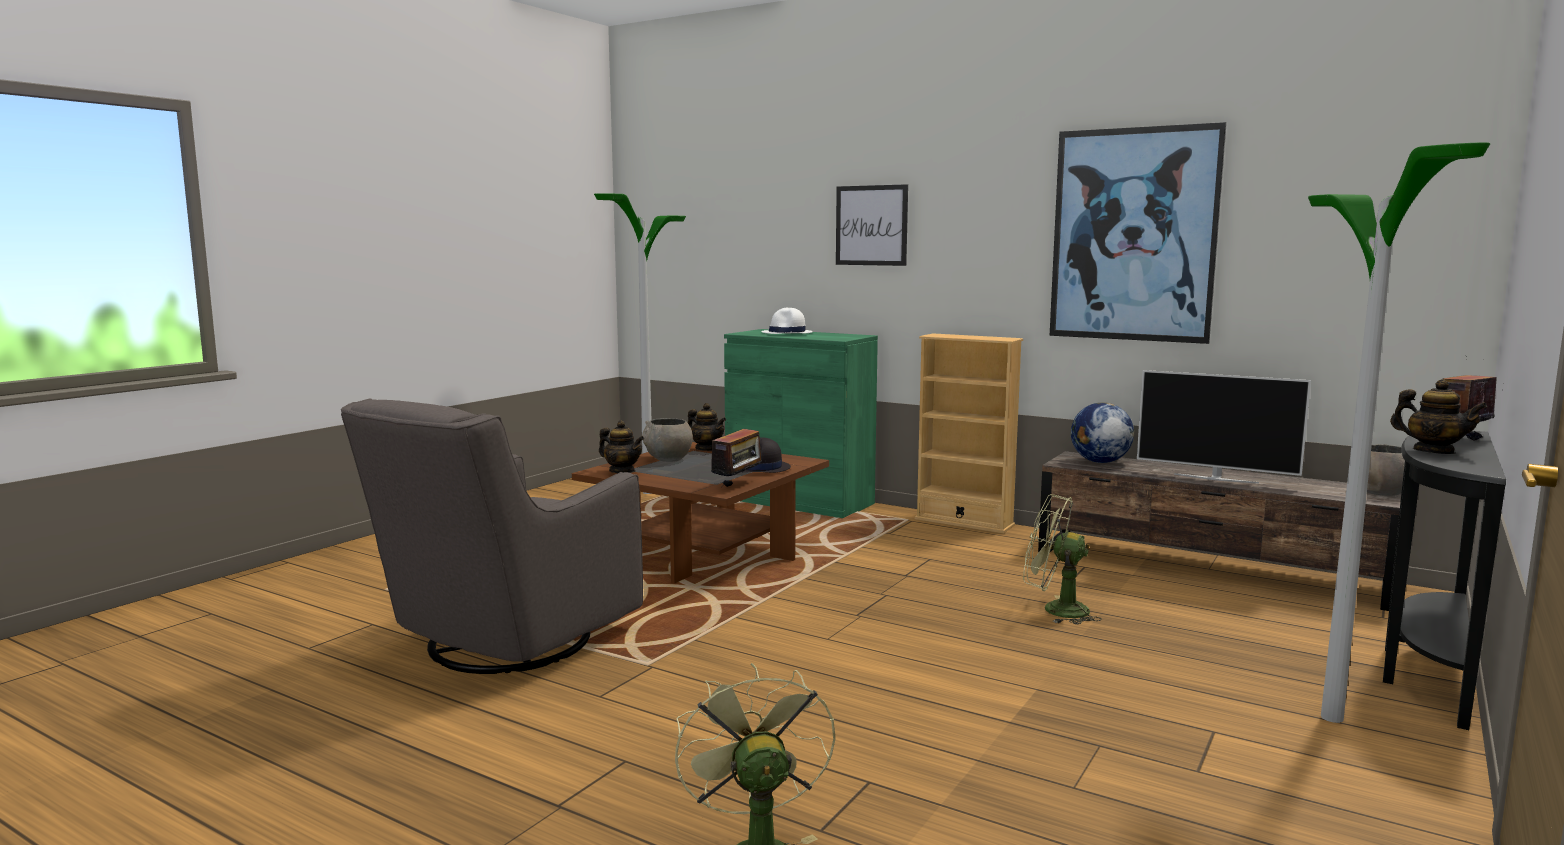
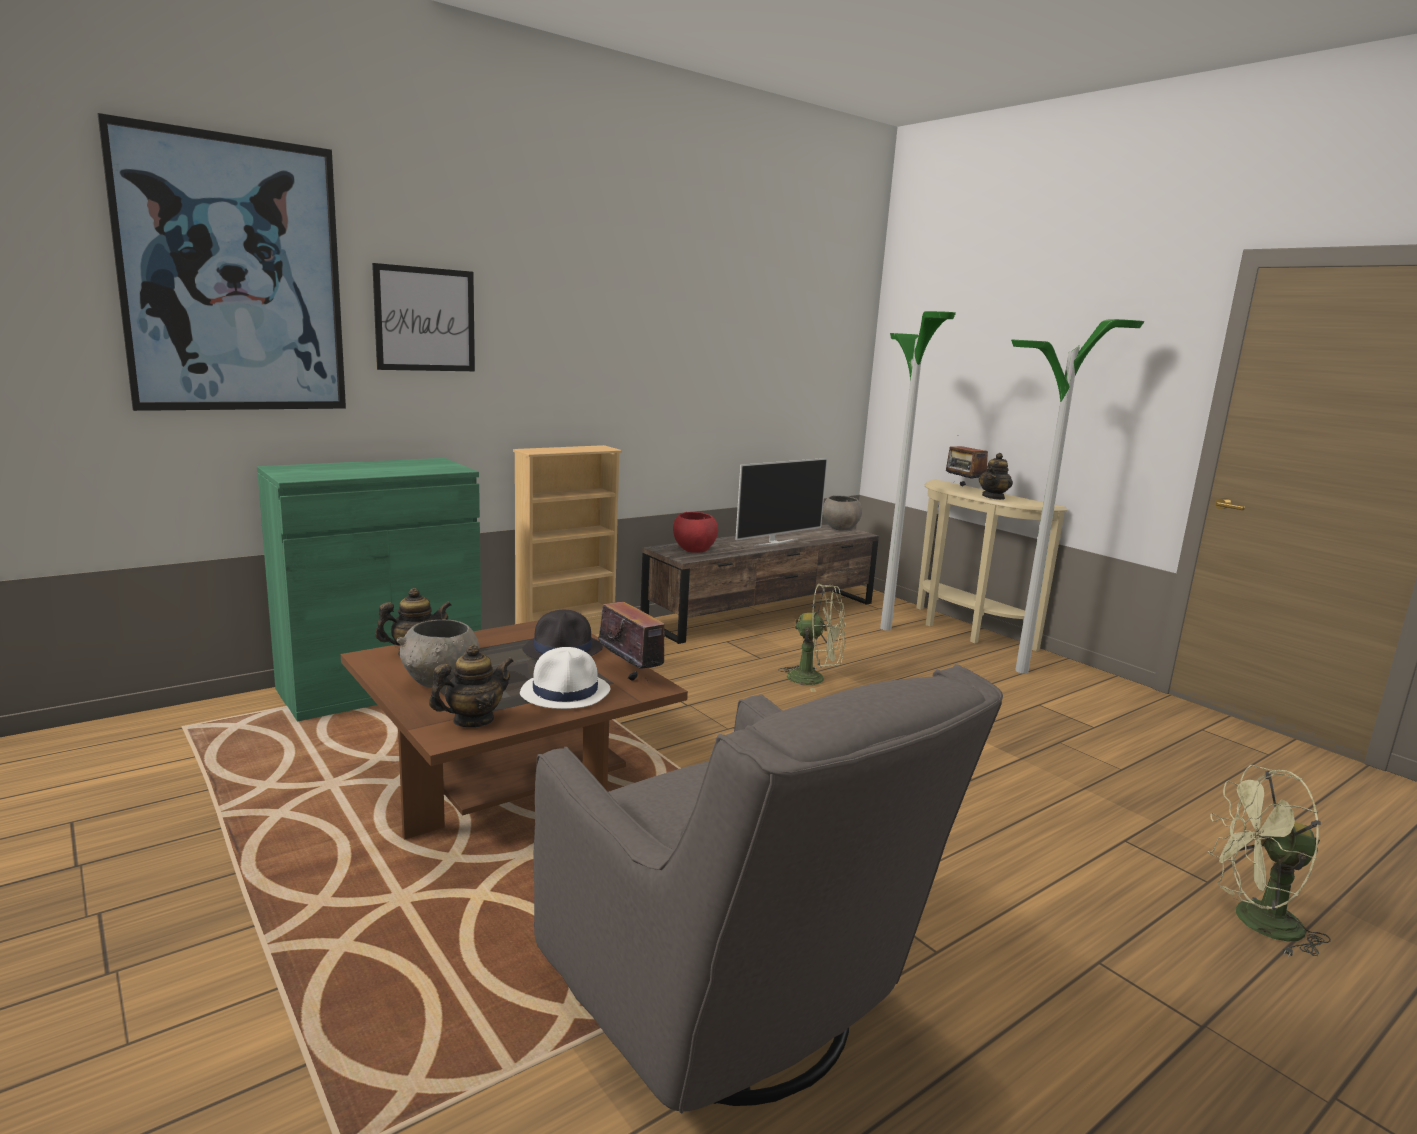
camera: 70 degrees left, 5 degrees up
(648, 492) = (155, 765): floor lamp -> floor lamp (886, 628)
(787, 333) = (346, 469): white hat -> white hat (566, 692)
(1055, 610) = (814, 679): green fan -> green fan turned 120 degrees counterclockwise
(1099, 462) = (694, 549): globe -> red bowl
(1133, 235) = (686, 343): picture -> picture (233, 276)
(1425, 673) = (964, 630): black console table -> beige console table
(1433, 451) = (993, 497): teapot -> teapot turned 150 degrees clockwise

